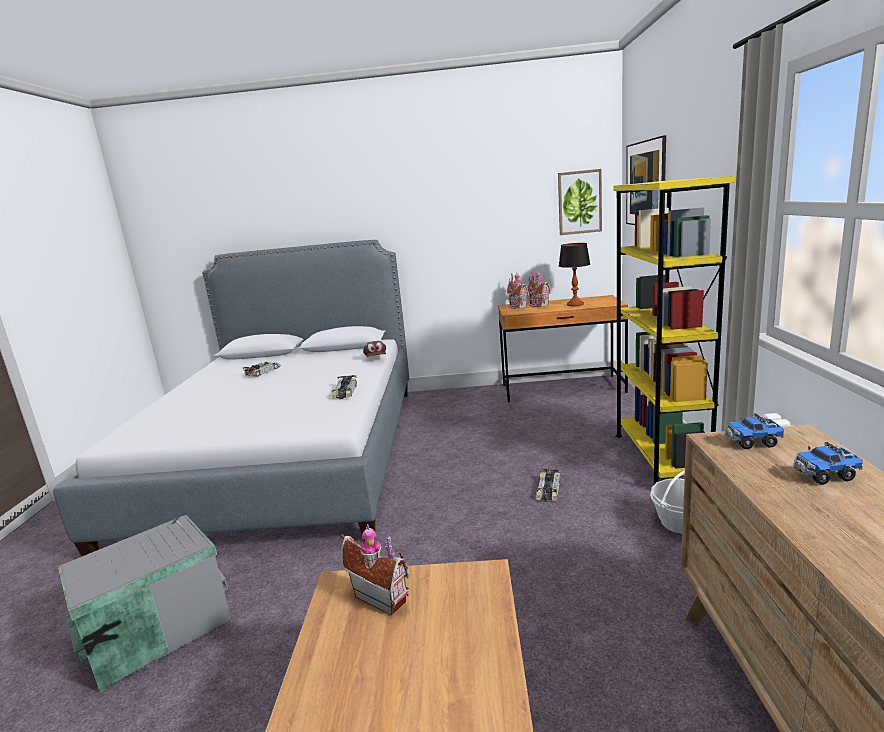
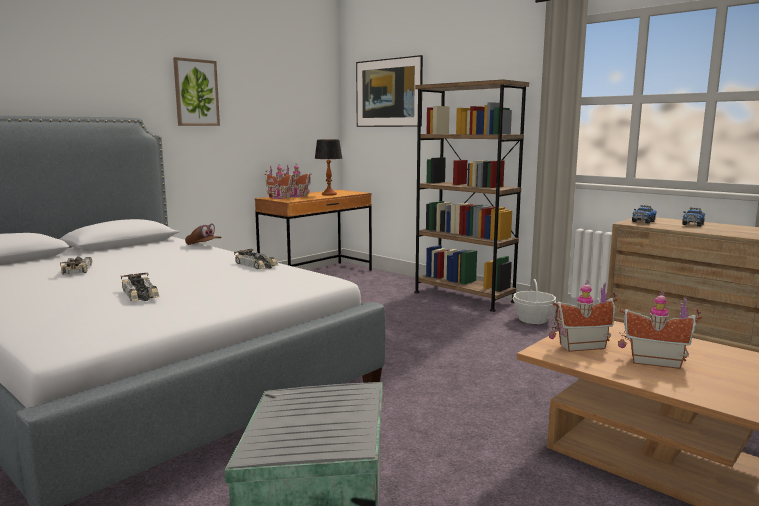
camera: 50 degrees left, 5 degrees down
(385, 664) = (653, 360): none -> toy house
(548, 490) = (435, 327): toy car -> toy car (140, 294)
(579, 202) = (314, 105): picture -> picture (196, 92)
(659, 458) = (463, 297): yellow bookcase -> brown bookcase

